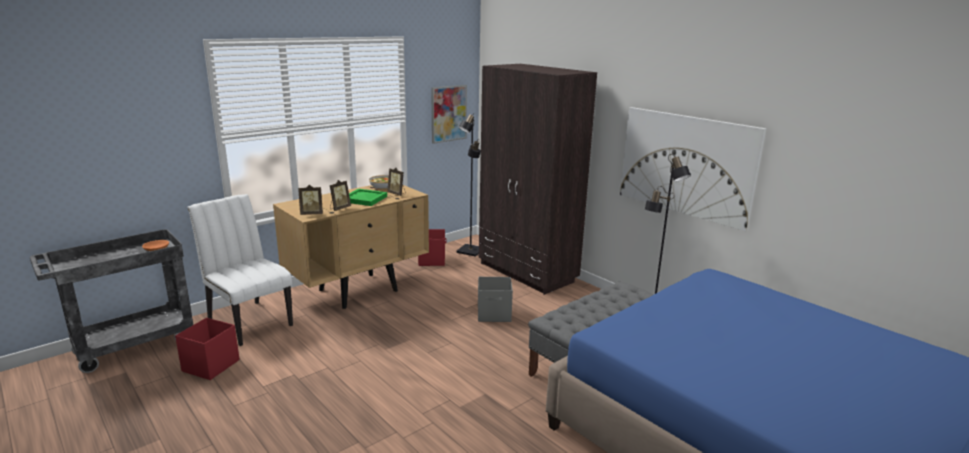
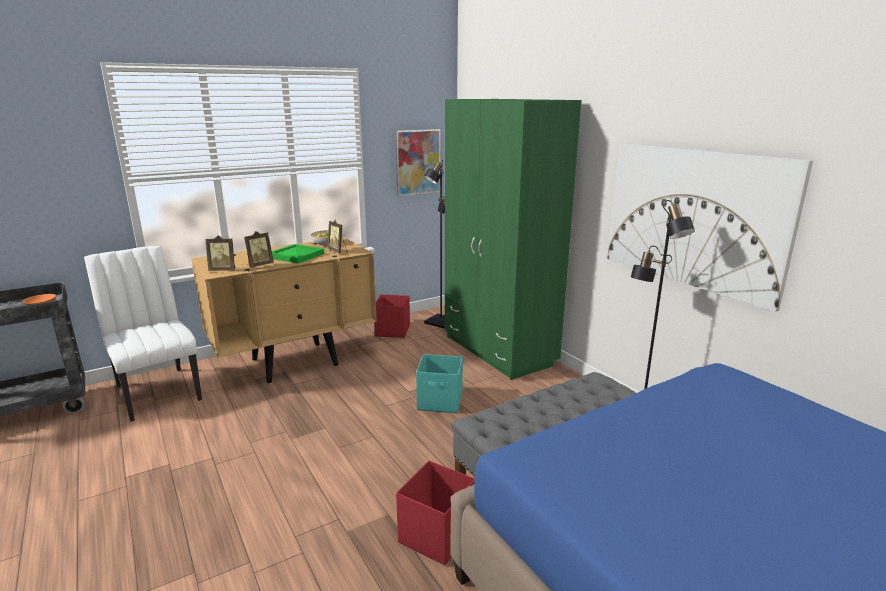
camera: 10 degrees right, 0 degrees up
(210, 366) = (84, 444): red storage box -> red storage box (435, 535)
(494, 314) = (440, 402): grey storage box -> turquoise storage box
(527, 272) = (498, 351): brown wardrobe -> green wardrobe

